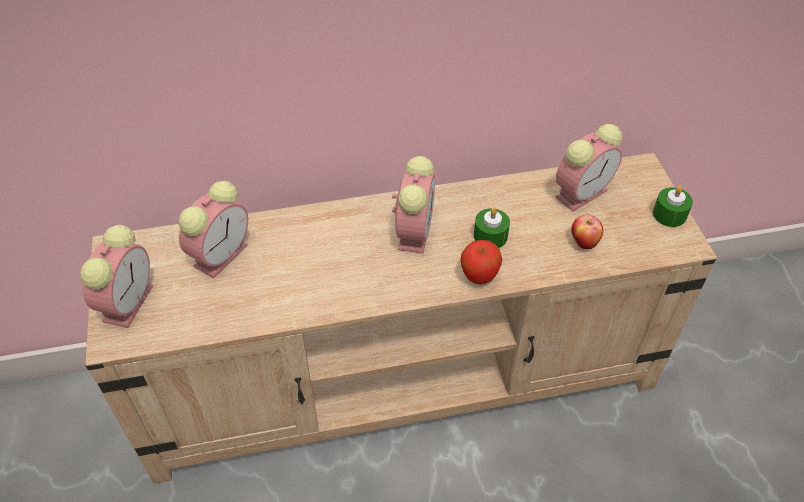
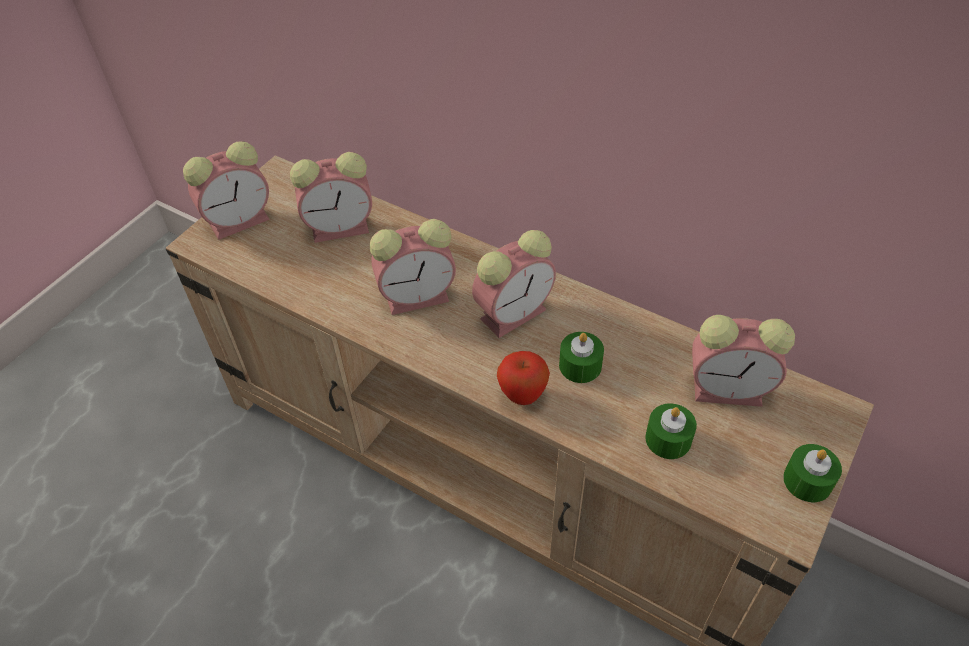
camera: 45 degrees right, 0 degrees up
(339, 263) = (419, 296): none -> alarm clock
(583, 243) = (668, 439): apple -> green candle

